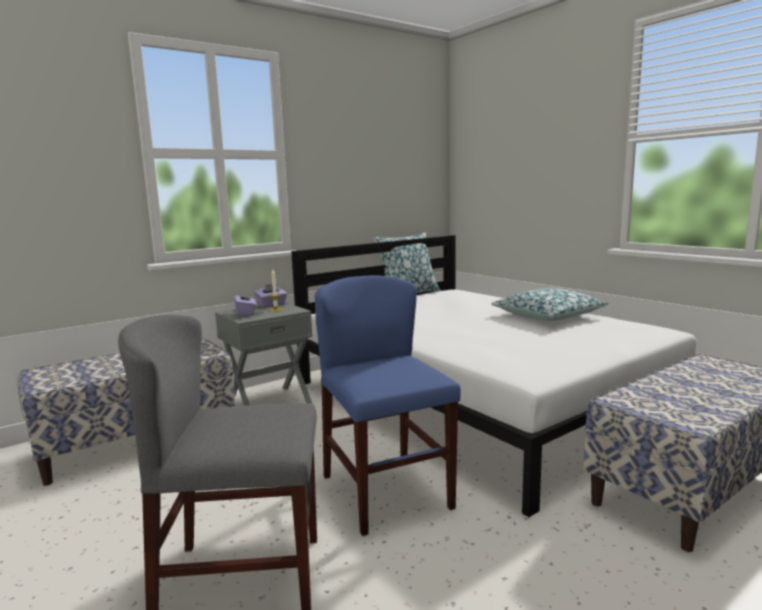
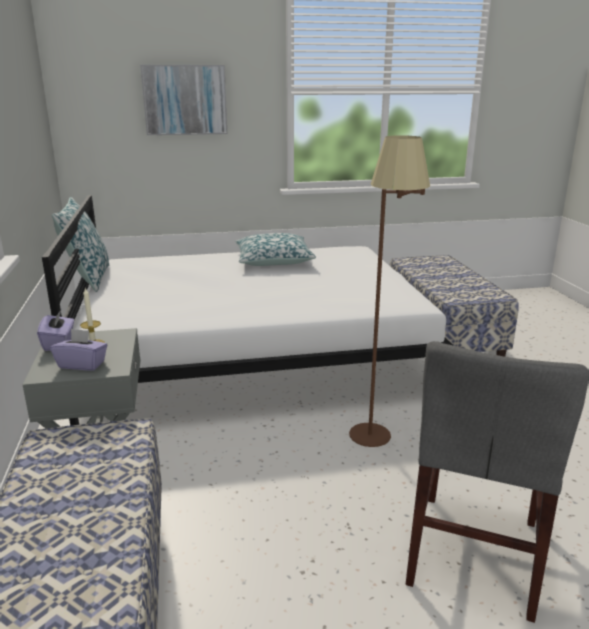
camera: 65 degrees left, 10 degrees up
(386, 491) = (377, 445): blue chair -> brown floor lamp
(533, 156) = (185, 100): none -> picture

